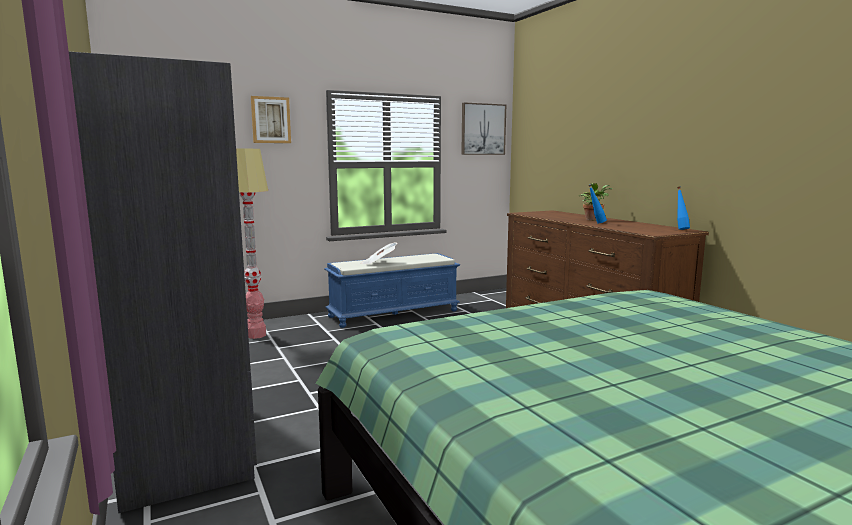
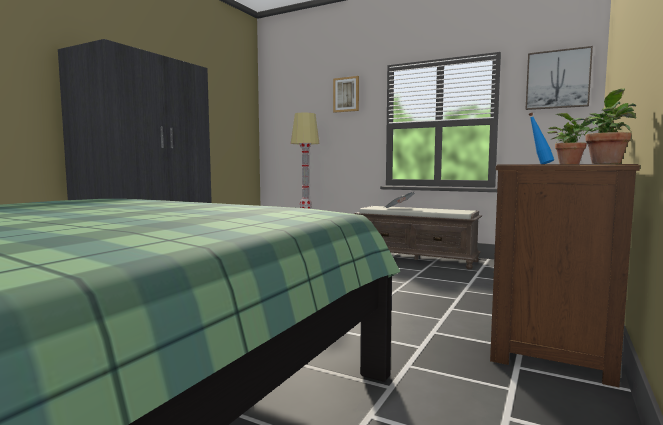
camera: 55 degrees right, 5 degrees down
(394, 313) = (416, 259): blue bench -> brown bench
(680, 229) = (604, 163): blue bottle -> potted plant

